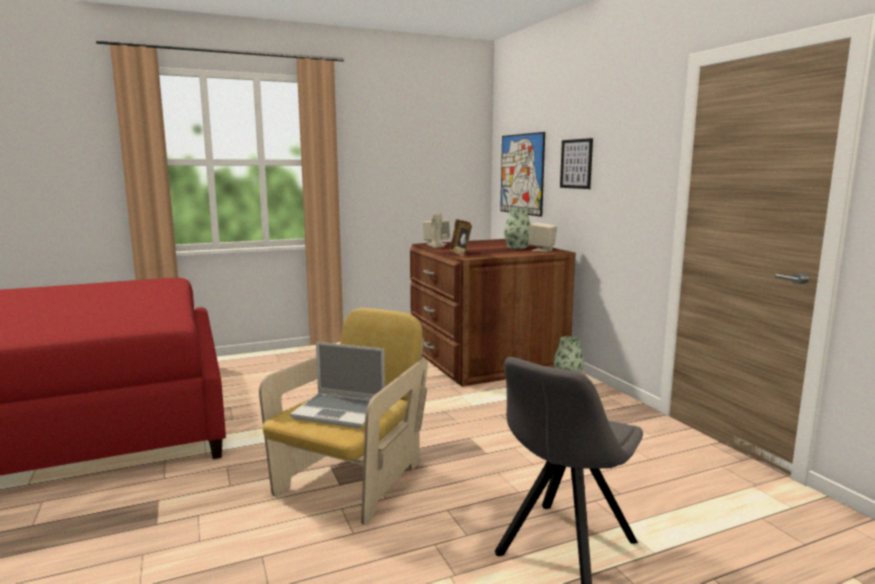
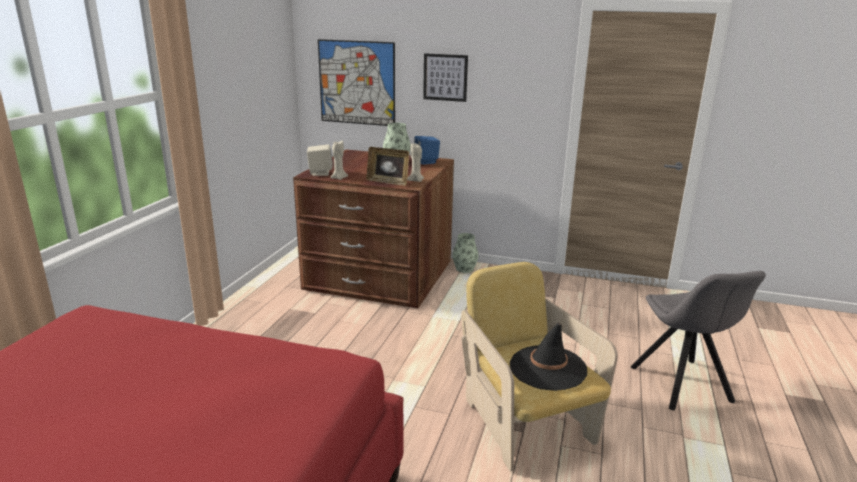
camera: 50 degrees left, 10 degrees up
(341, 412) = (547, 368): laptop -> black hat
(484, 256) = (416, 181): none -> beige candle
(542, 250) = (426, 162): beige speaker -> blue speaker

